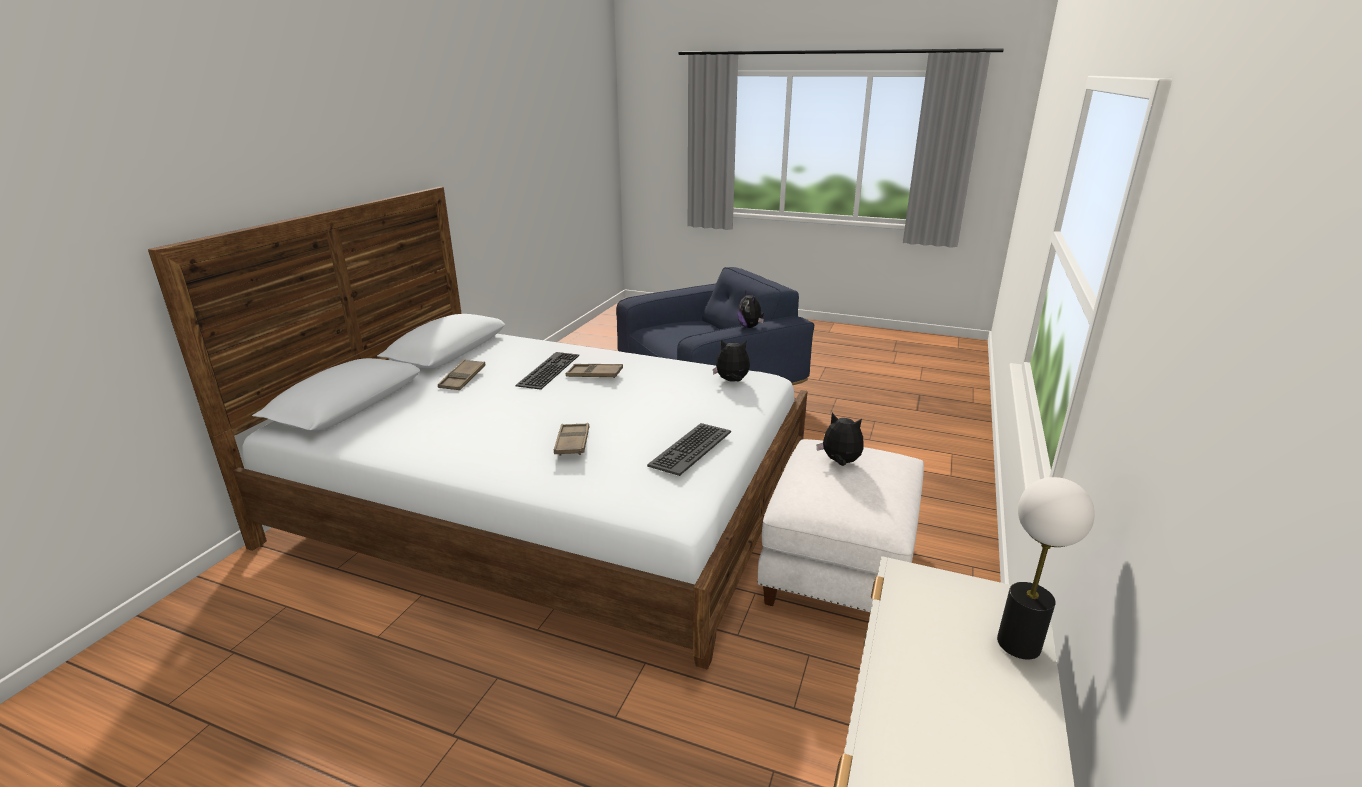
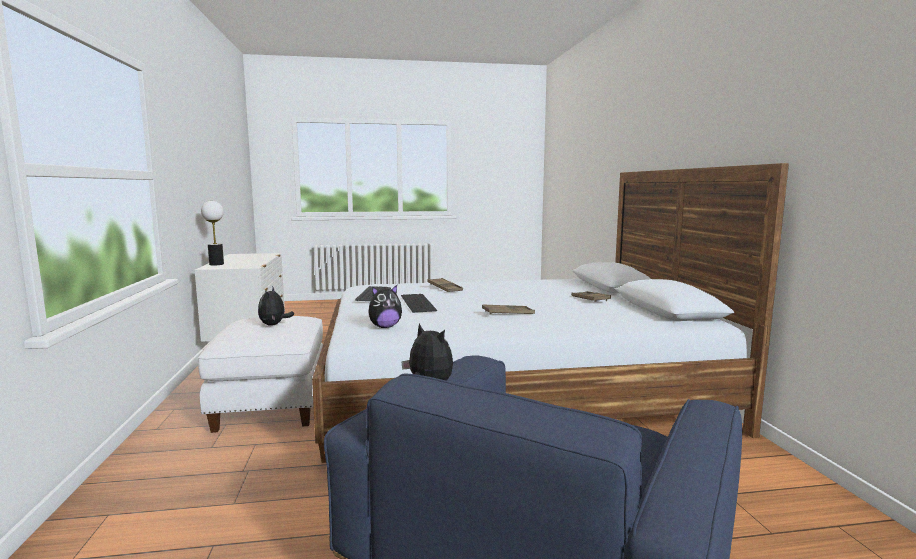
camera: 150 degrees right, 15 degrees down
(547, 369) = (552, 311): keyboard -> keyboard (419, 303)
(840, 462) = (274, 325): plush toy -> plush toy turned 90 degrees clockwise

